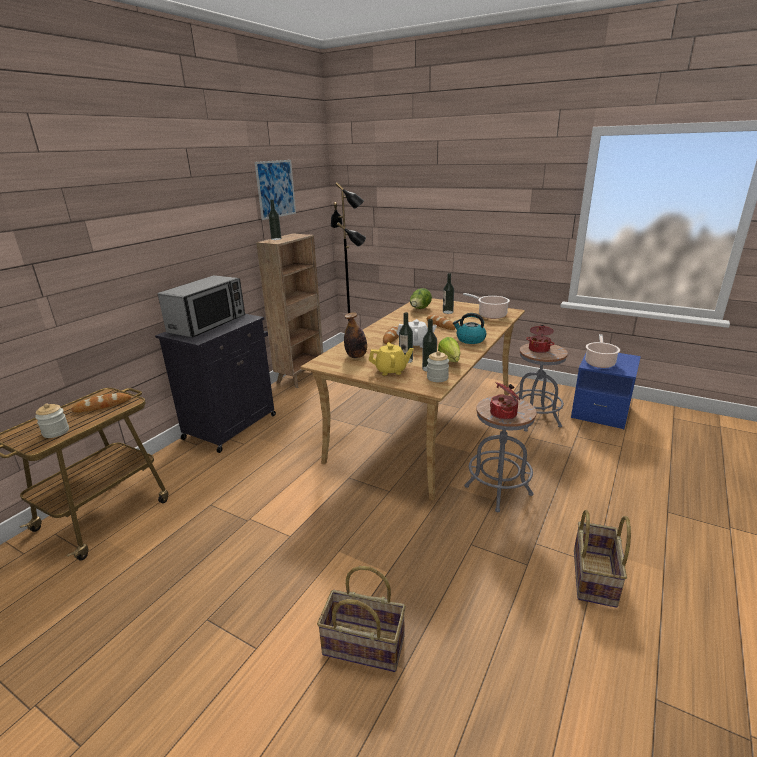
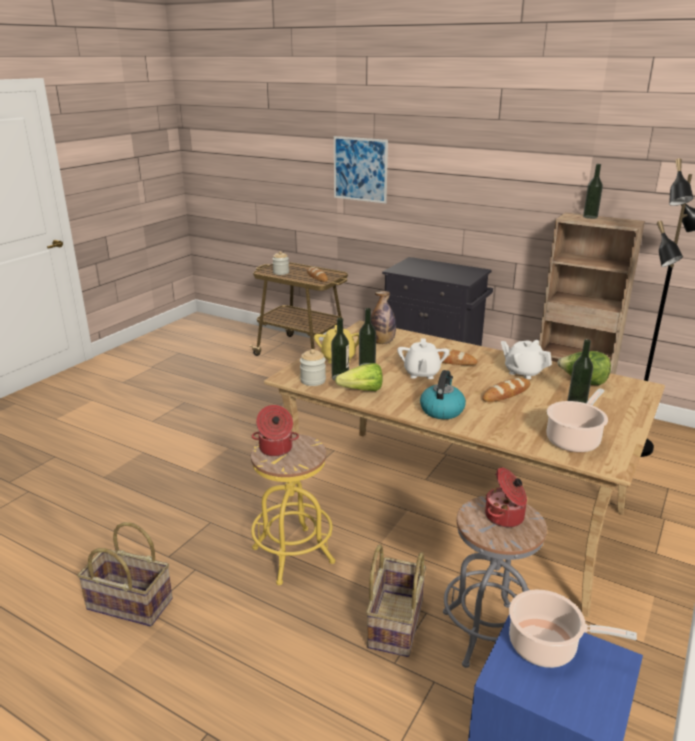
camera: 90 degrees right, 0 degrees up
(208, 324) = (440, 268): microwave -> none
(276, 189) = (635, 153): picture -> picture (360, 169)
(363, 646) = (130, 460): basket -> basket (394, 622)
(408, 320) = (523, 372): none -> white teapot
(498, 490) = (293, 555): grey stool -> yellow stool

